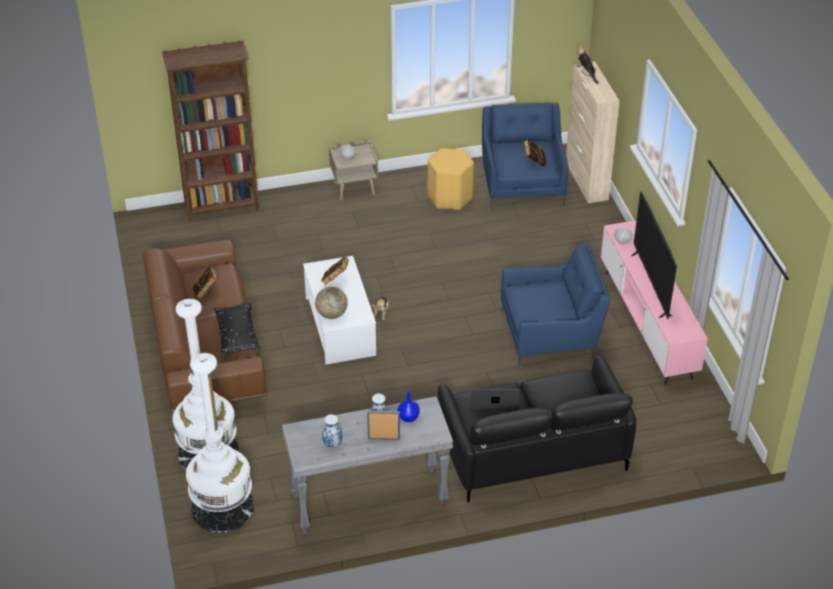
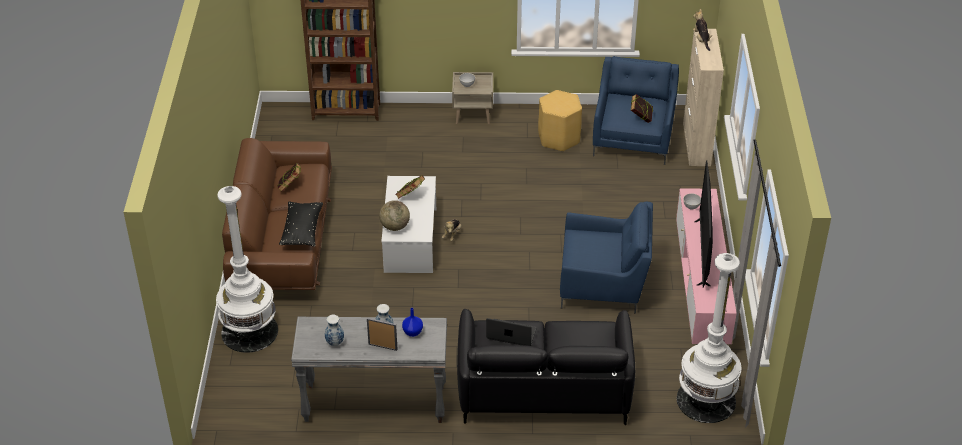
camera: 15 degrees right, 0 degrees up
(222, 508) = (243, 383): white floor lamp -> white floor lamp (706, 400)

